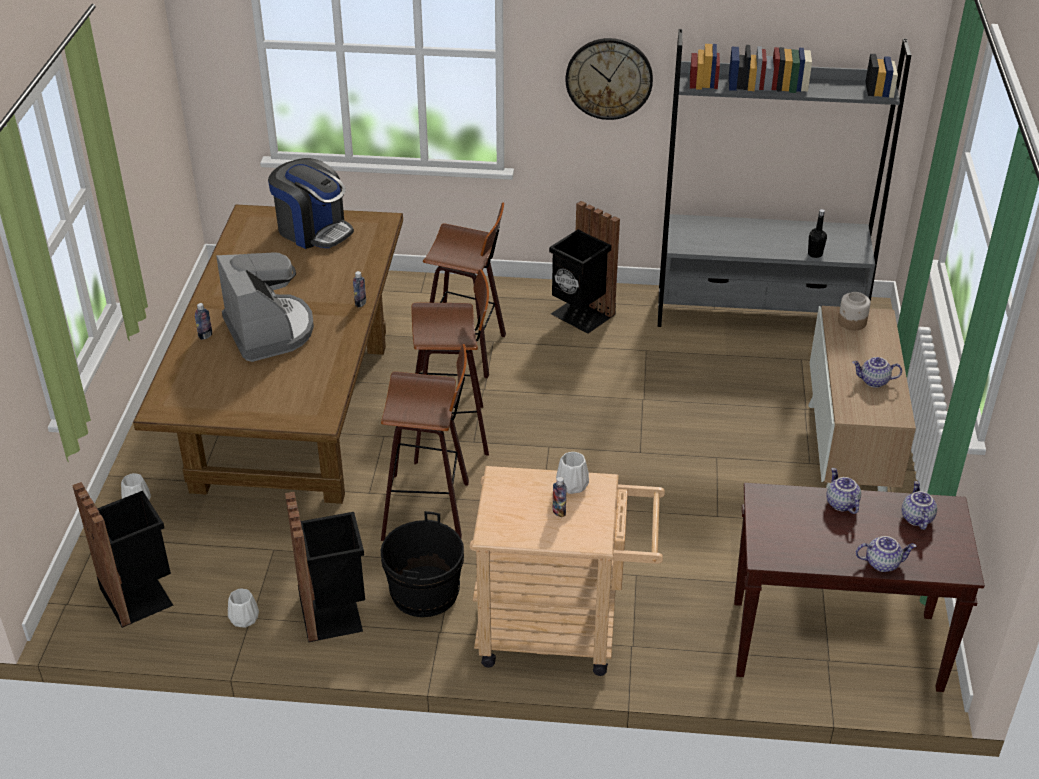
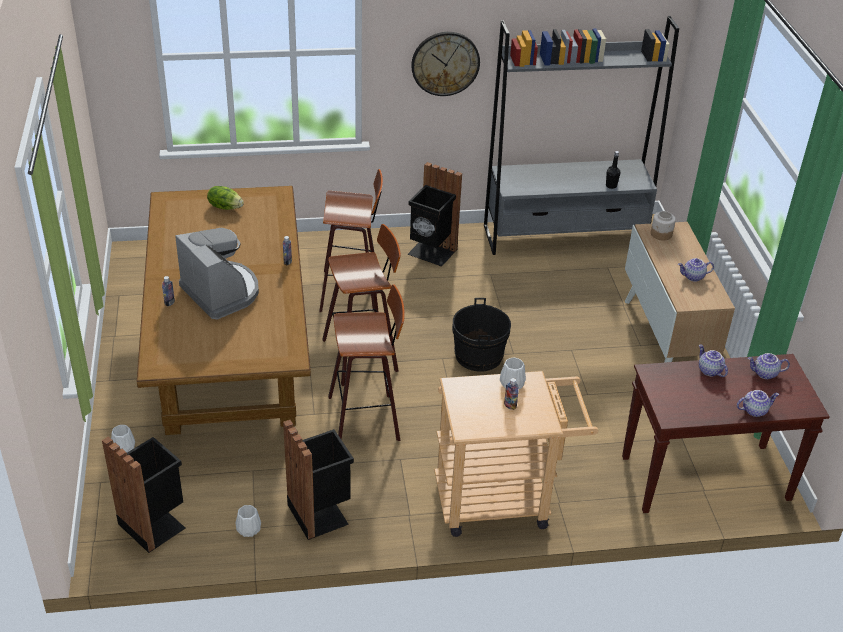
camera: 15 degrees left, 0 degrees up
(313, 230) = (225, 207): coffee machine -> lettuce
(425, 592) = (386, 486): black bucket -> black bucket (478, 356)
(915, 518) = (765, 374): teapot -> teapot turned 75 degrees counterclockwise

